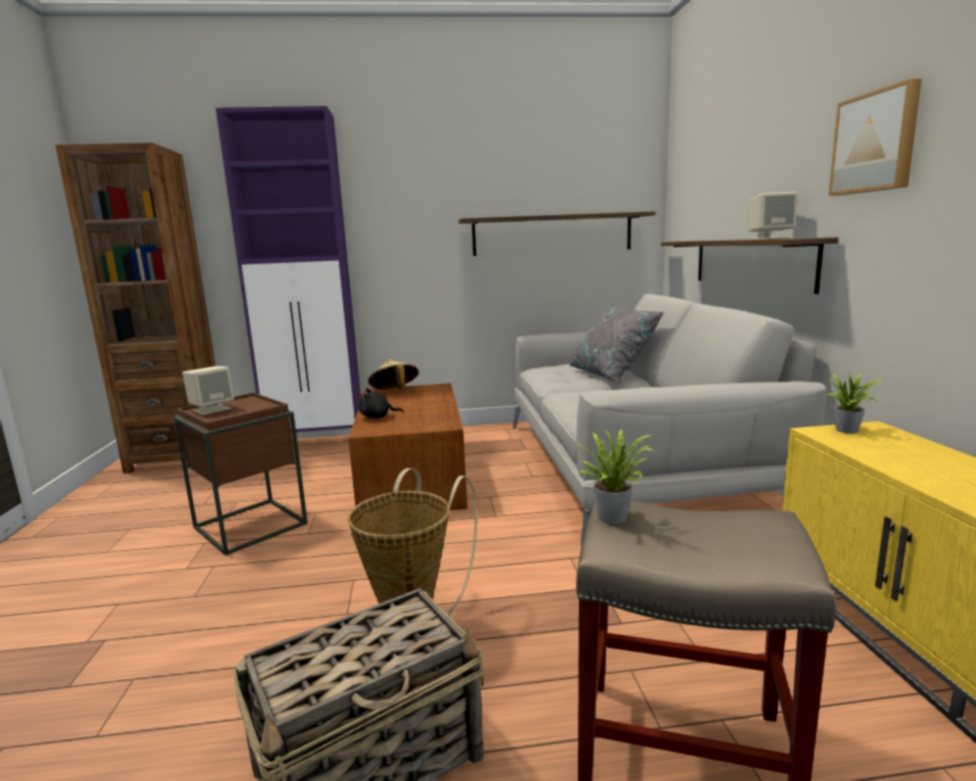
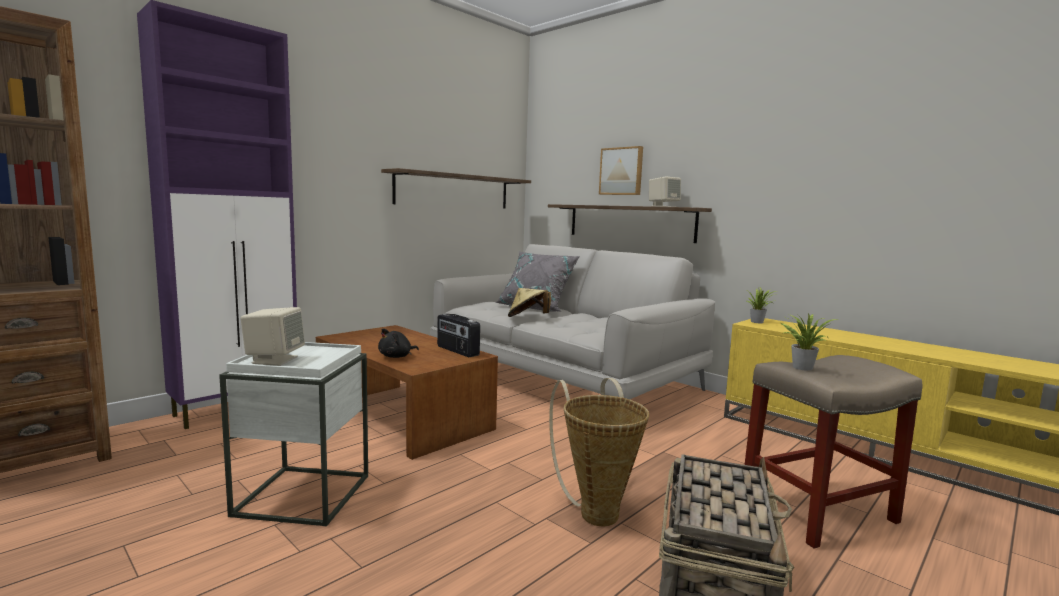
camera: 40 degrees left, 5 degrees down
(250, 525) = (303, 494): brown side table -> white side table
(394, 392) = (359, 336): beige hat -> beige hat (528, 318)
(438, 418) = (457, 351): none -> radio
(876, 142) = (738, 155): picture -> picture (621, 171)

